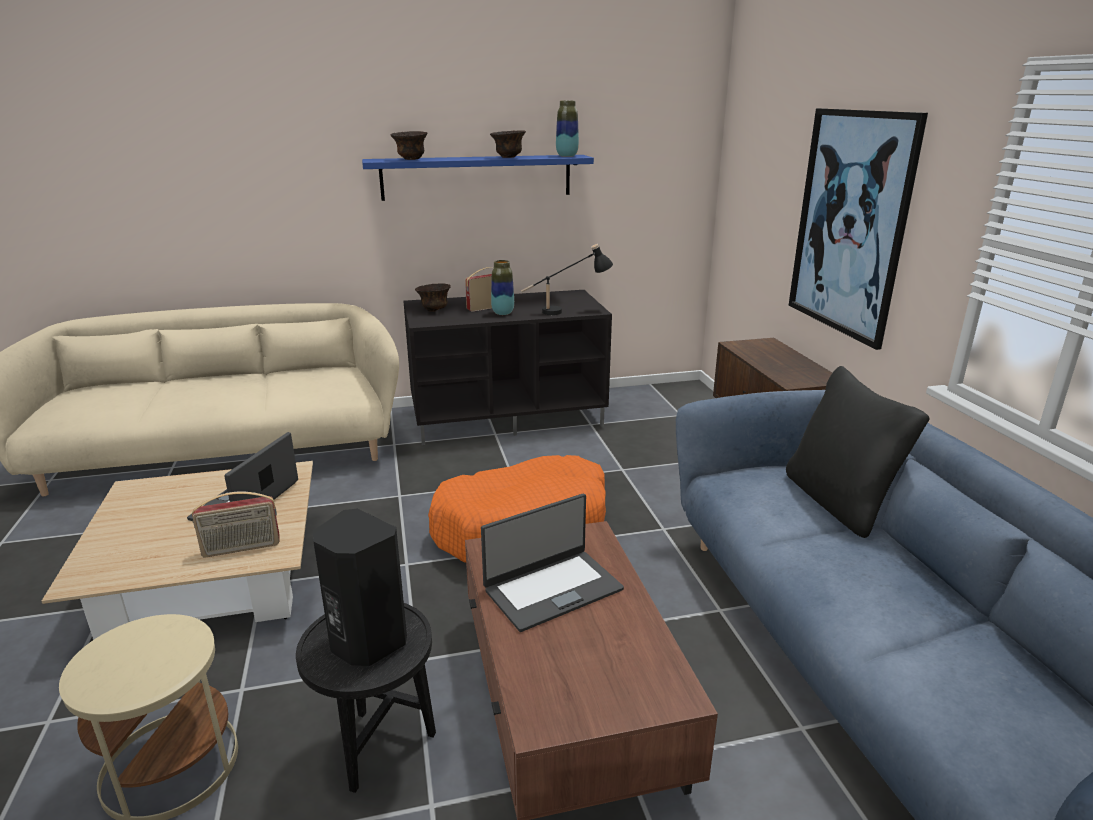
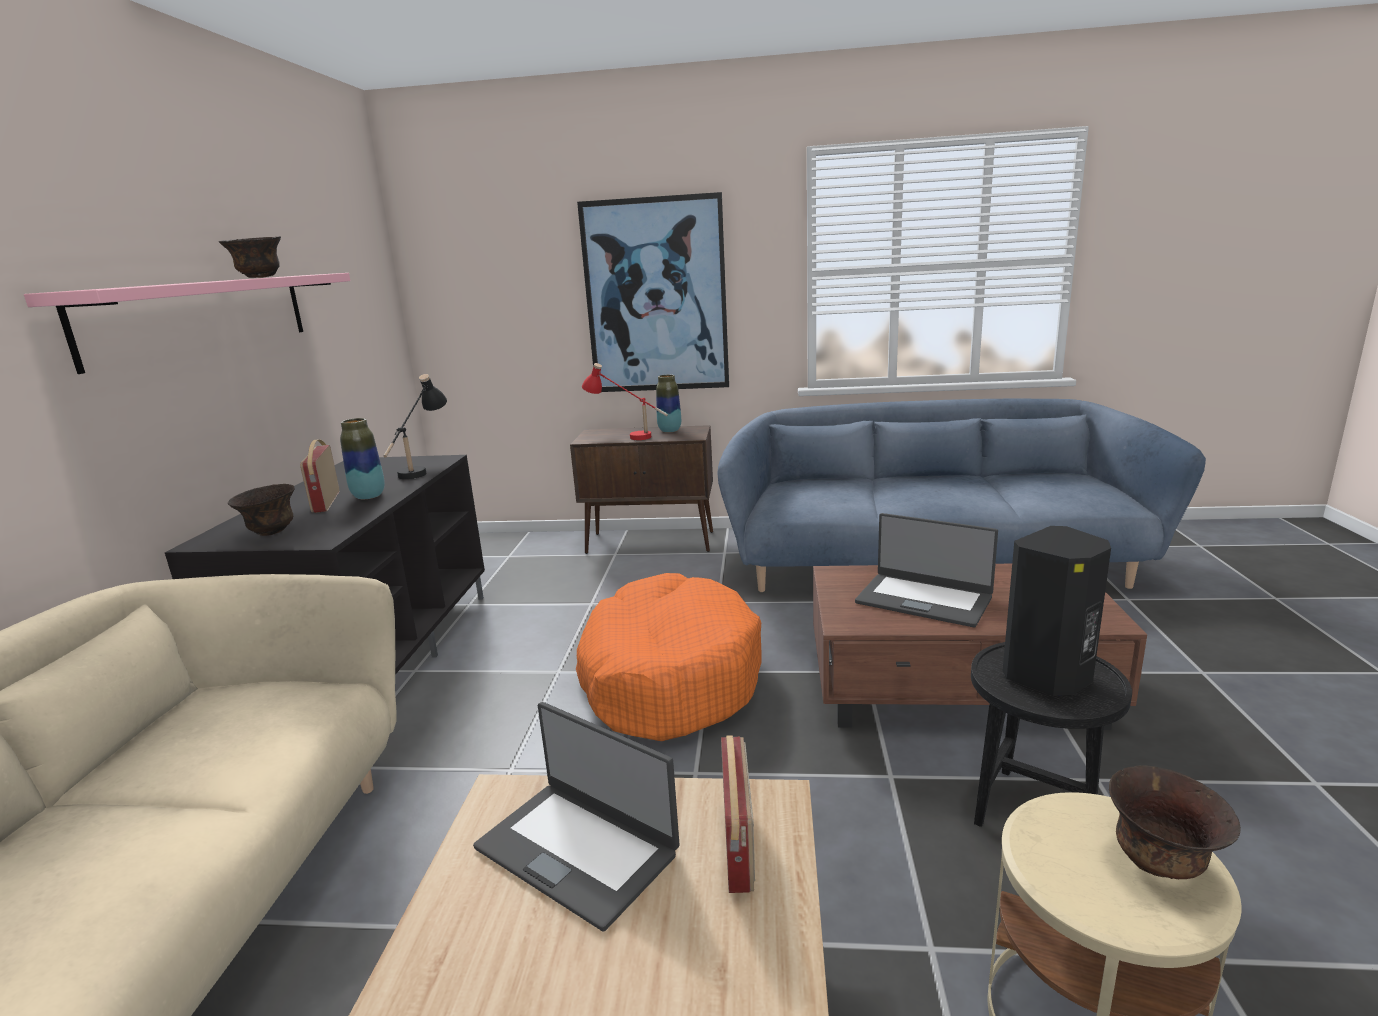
camera: 70 degrees left, 5 degrees down
(411, 159) = (143, 285): brown bowl -> brown bowl (1160, 863)
(477, 177) = (203, 316): blue shelf -> pink shelf
(552, 589) = (924, 599): laptop -> laptop turned 135 degrees clockwise
(567, 156) = (309, 274): vase -> vase (669, 431)
(765, 356) = (627, 436): none -> red table lamp
(839, 502) = (841, 480): black pillow -> none

